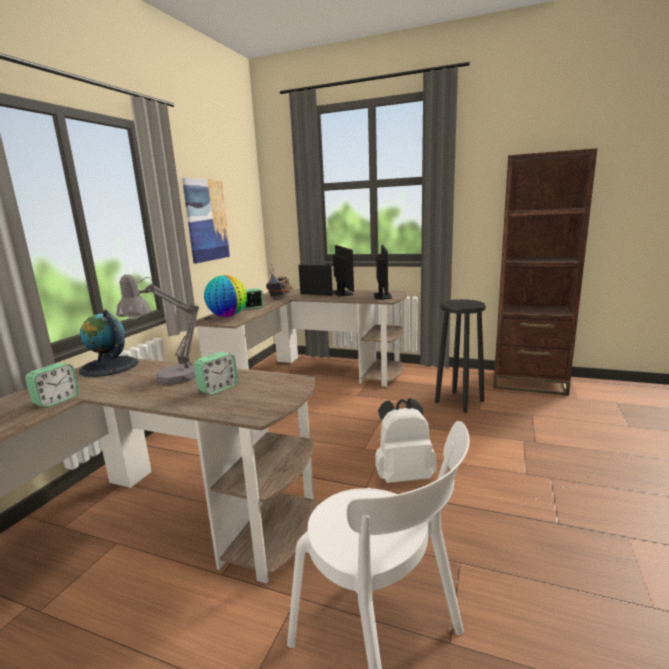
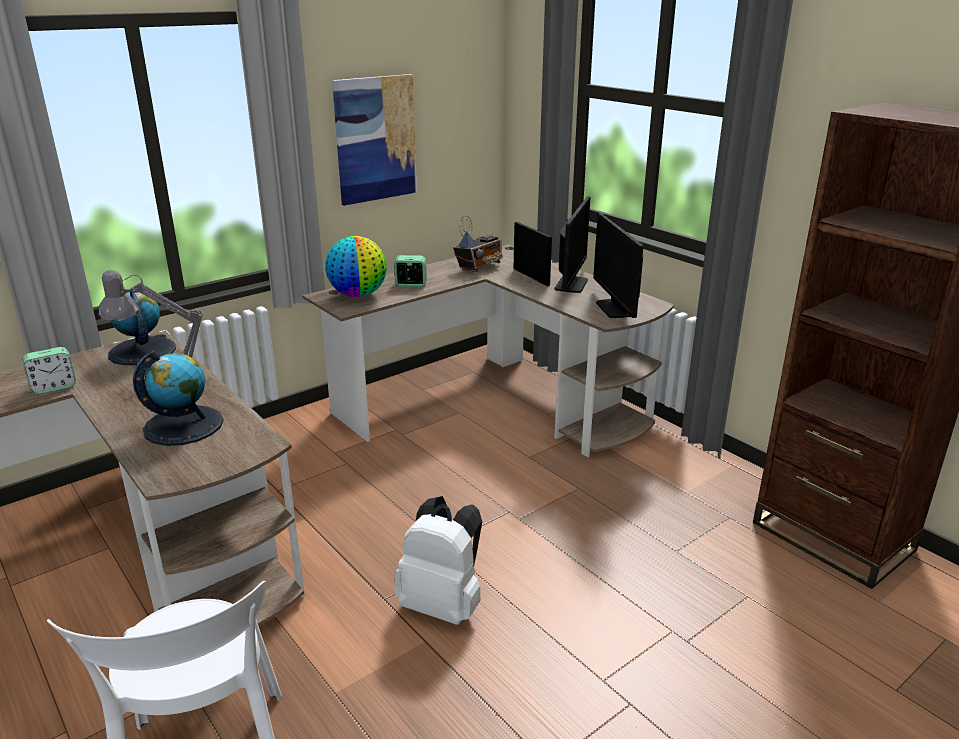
camera: 30 degrees right, 10 degrees up
(218, 388) = (183, 425): alarm clock -> globe
(382, 296) = (616, 309): monitor -> monitor turned 135 degrees clockwise
(459, 402) = (662, 525): black stool -> none

